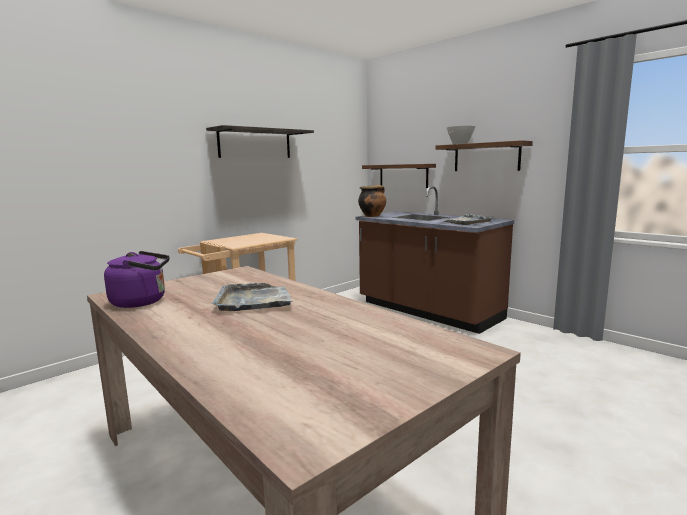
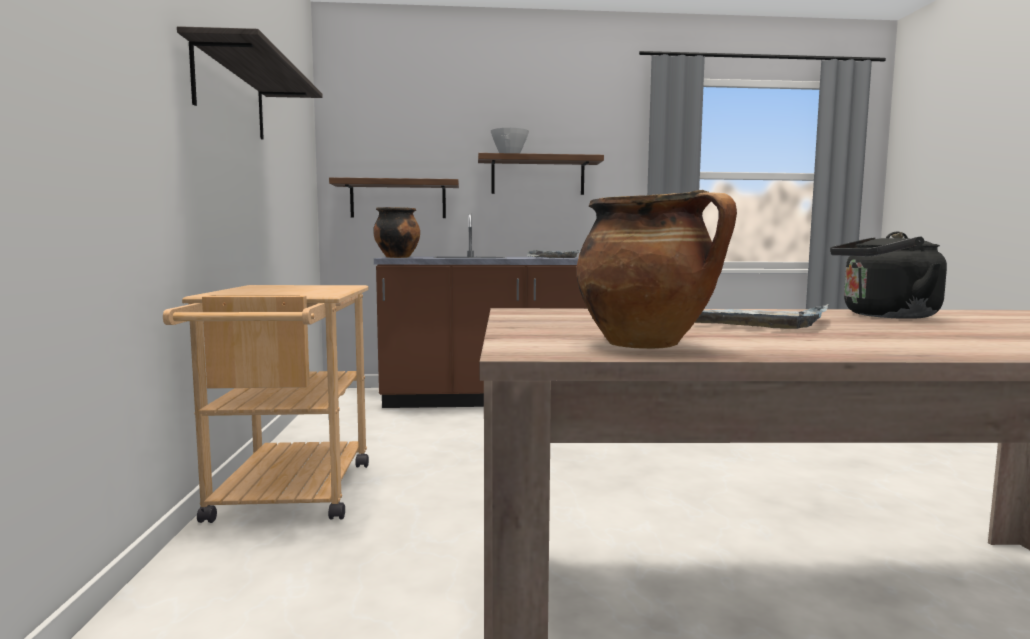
camera: 50 degrees left, 5 degrees down
(142, 302) = (648, 345): purple kettle -> cooking pot
(338, 317) = (884, 316): none -> black kettle

